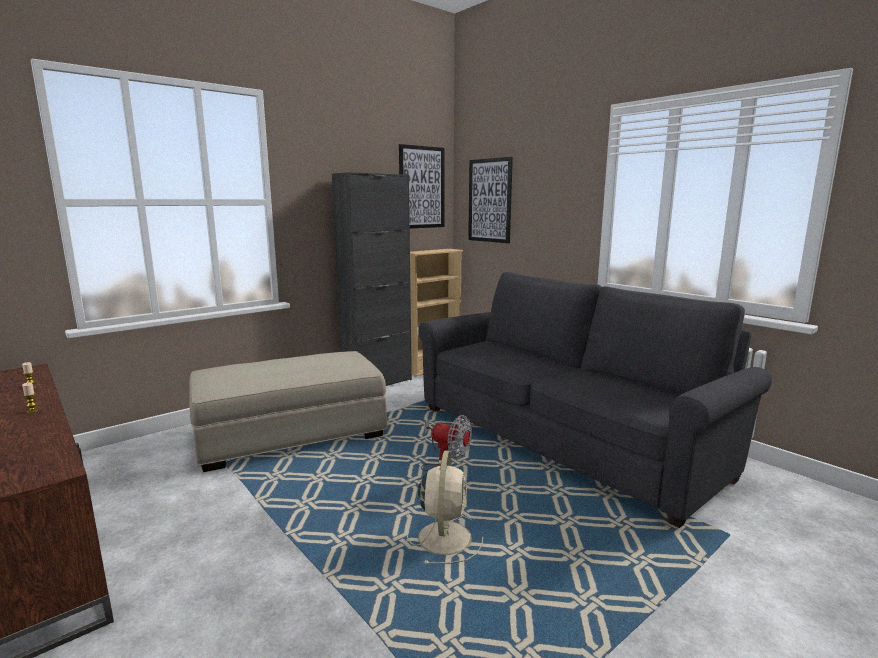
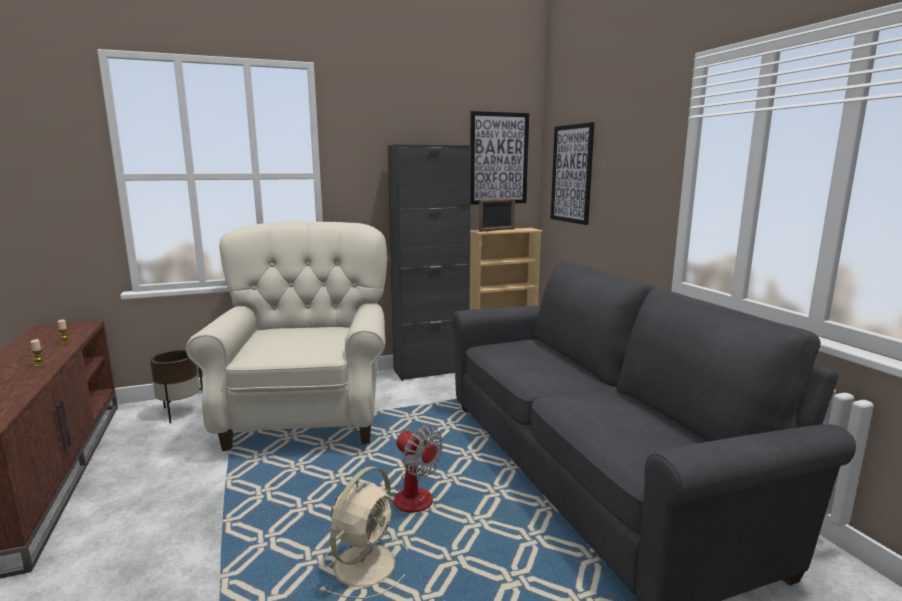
camera: 20 degrees right, 0 degrees up
(148, 453) = (179, 412): none -> brown planter
(291, 434) = (308, 414): beige ottoman -> beige armchair
(426, 251) = (497, 230): none -> picture frame

